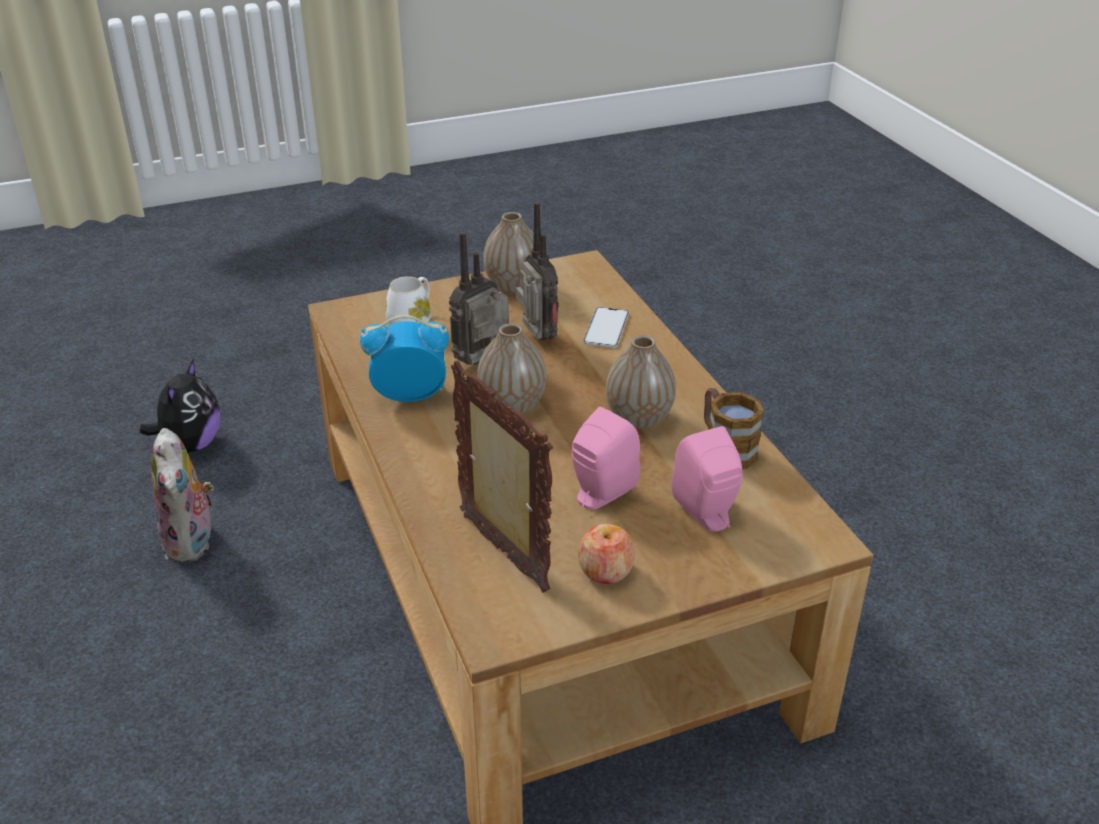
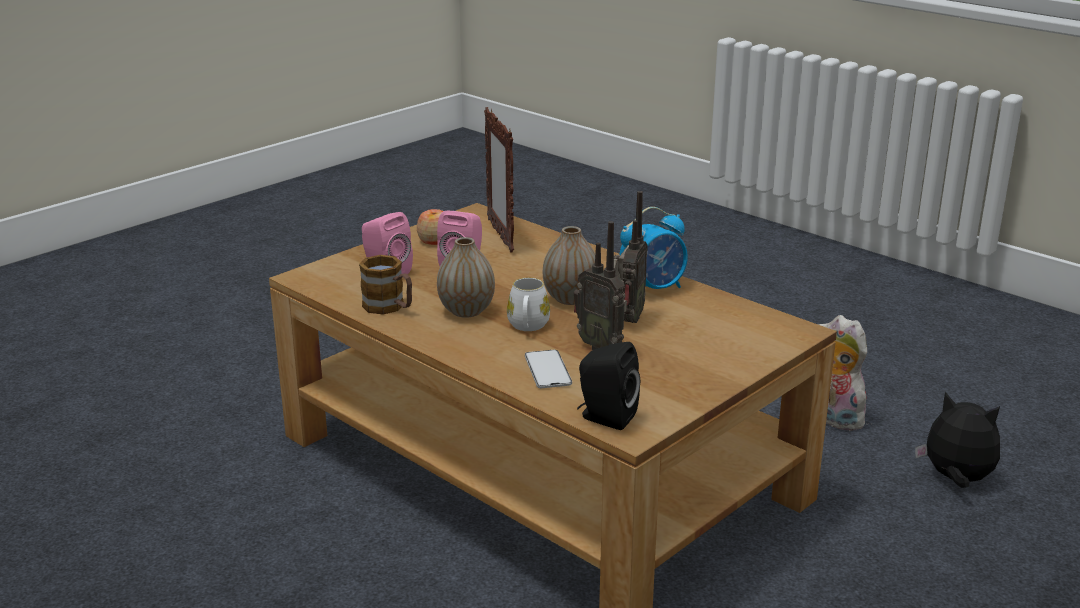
camera: 155 degrees right, 10 degrees down
(191, 444) = (956, 479): plush toy -> plush toy turned 135 degrees clockwise
(412, 321) = (725, 336): white mug -> white mug (527, 326)
(503, 554) = (500, 235): picture frame -> picture frame turned 45 degrees clockwise
(513, 286) = (678, 389): vase -> none
(594, 278) = (605, 417): none -> black speaker

